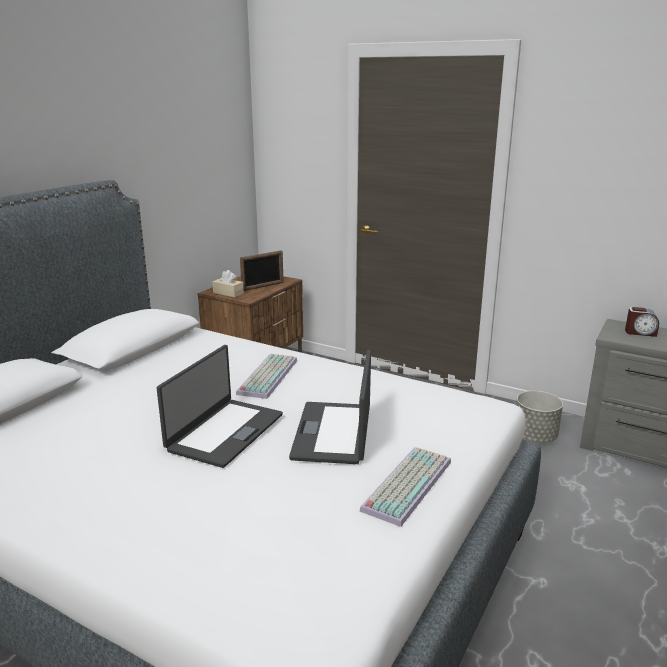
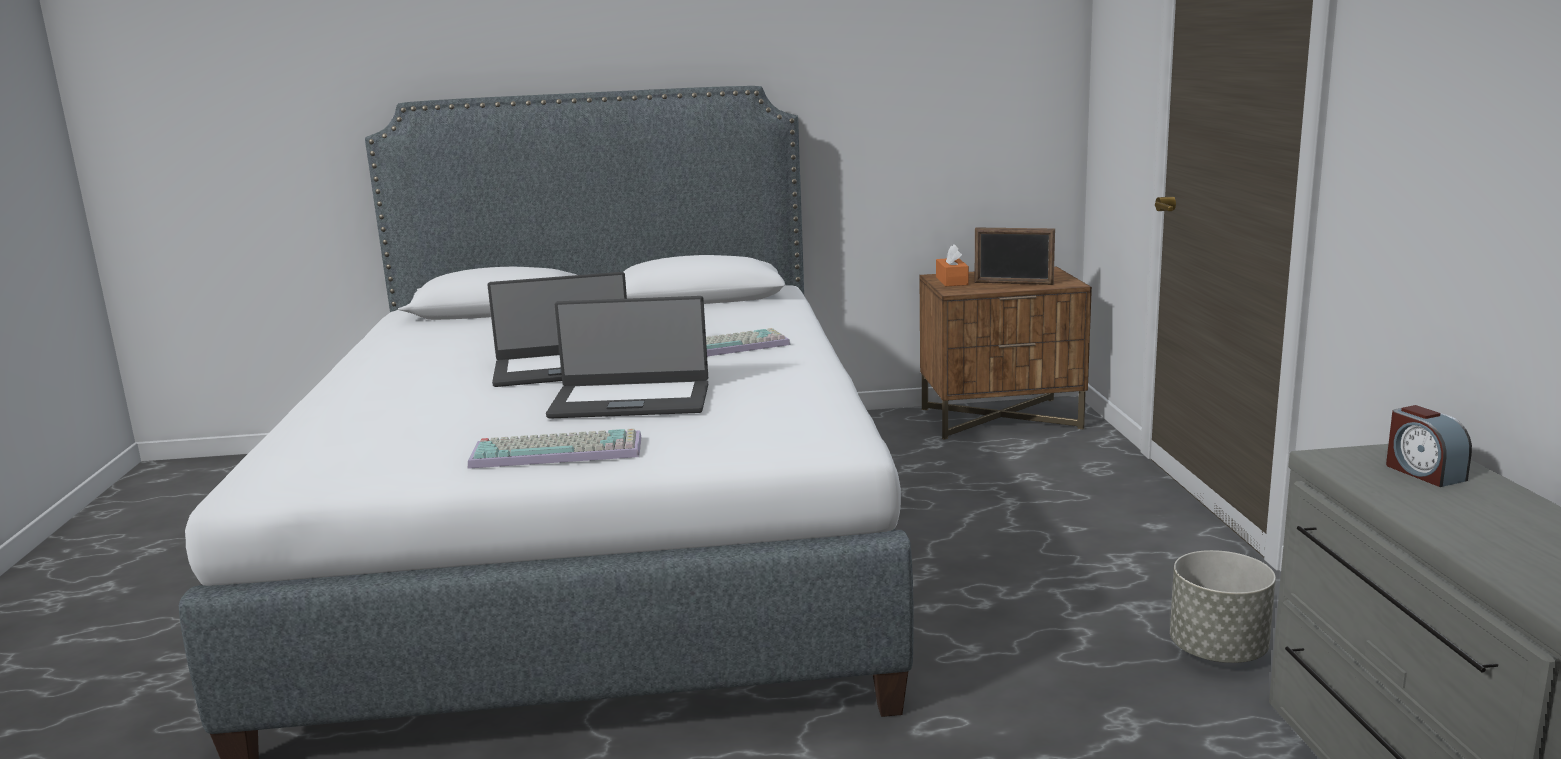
camera: 55 degrees right, 5 degrees down
(228, 293) = (952, 281): beige tissue box -> orange tissue box
(334, 433) = (630, 400): laptop -> laptop turned 150 degrees counterclockwise

